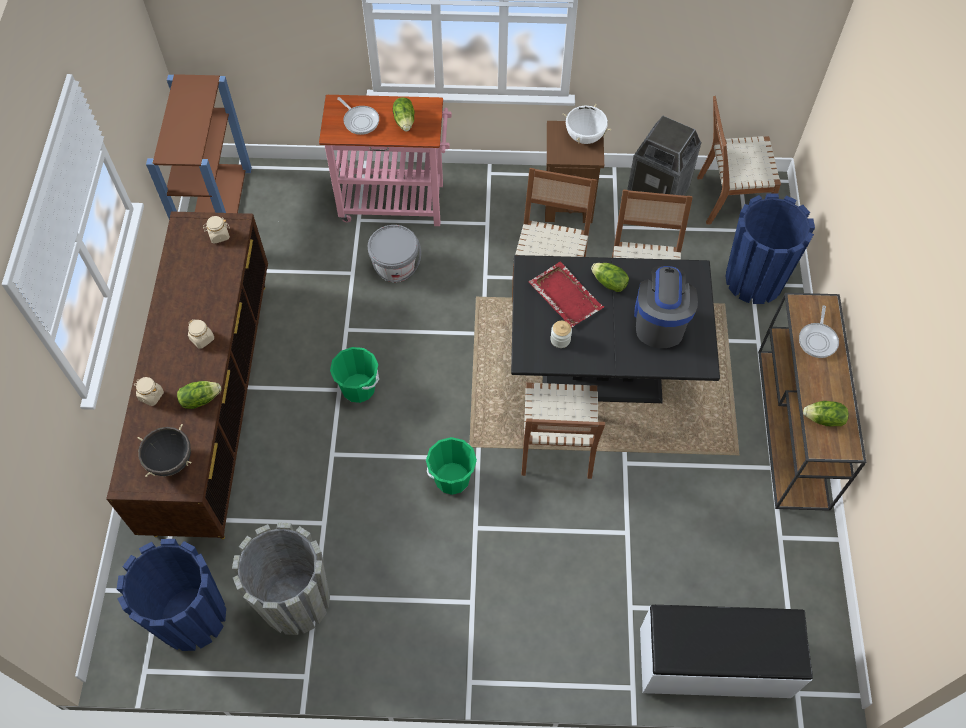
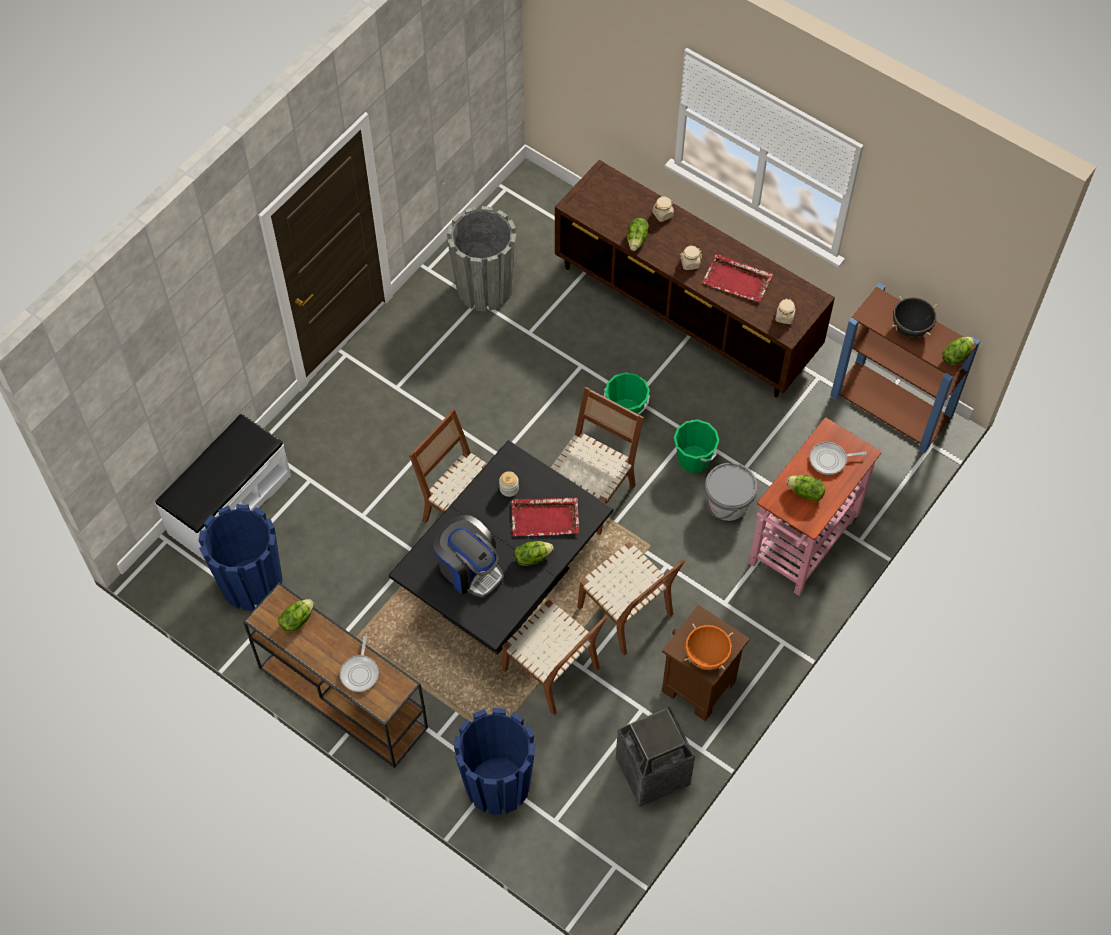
camera: 125 degrees right, 0 degrees up
(171, 461) = (599, 203): black cooking pot -> black cooking pot (911, 328)
(191, 617) = (522, 227): blue planter -> blue planter (251, 583)
(196, 81) = (955, 356): none -> lettuce
(199, 291) = (737, 280): none -> red tray
(452, 478) = (498, 430): green bucket -> green bucket (694, 459)
(584, 137) = (707, 656): white cooking pot -> orange cooking pot
(728, 199) = (600, 835): chair -> chair (593, 492)
(818, 340) = (360, 672): frying pan -> frying pan turned 135 degrees counterclockwise

